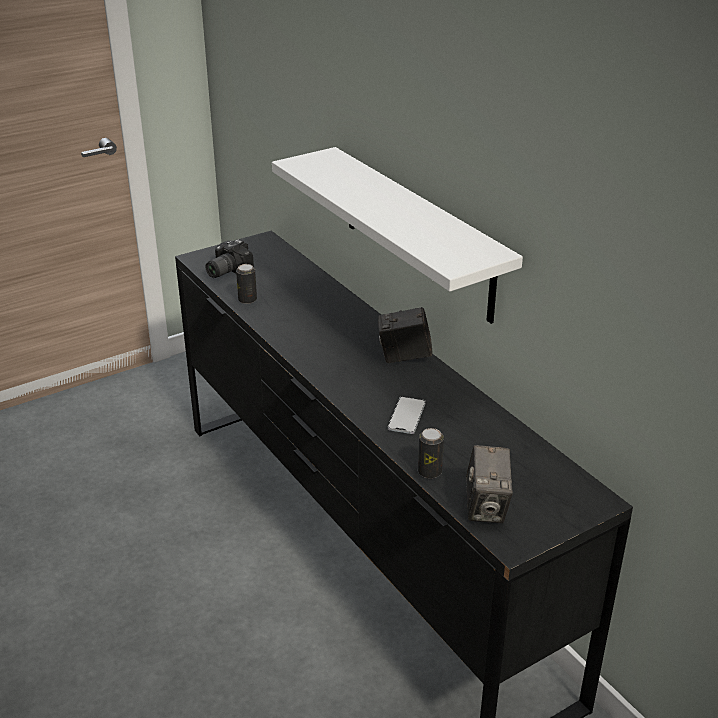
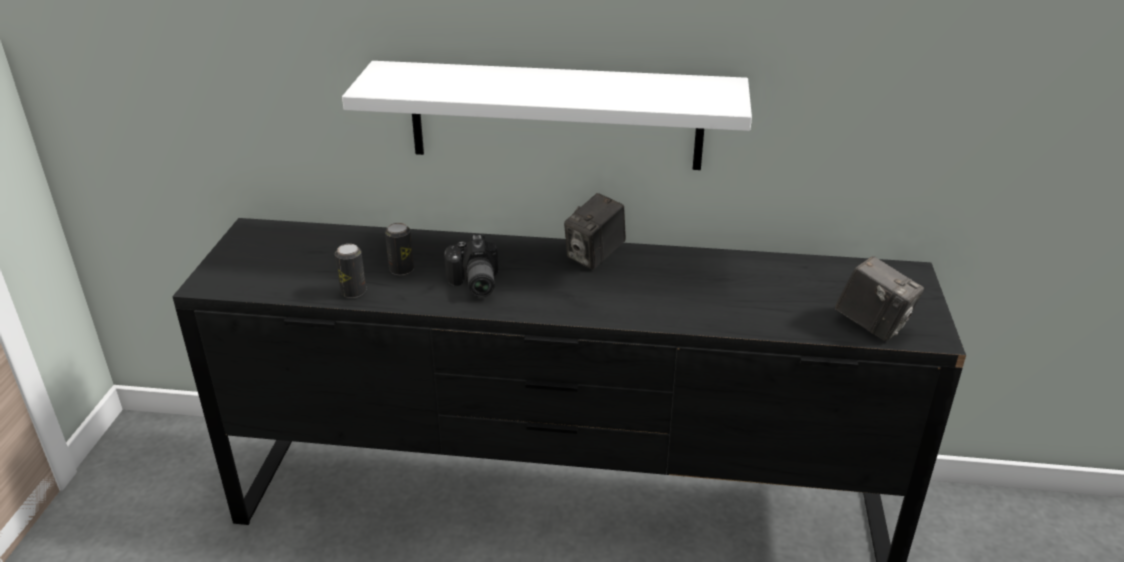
camera: 50 degrees left, 0 degrees up
(225, 271) = (269, 279): camera -> camera (473, 283)
(406, 416) = (692, 300): phone -> none
(429, 472) = (792, 328): can -> can (401, 270)

